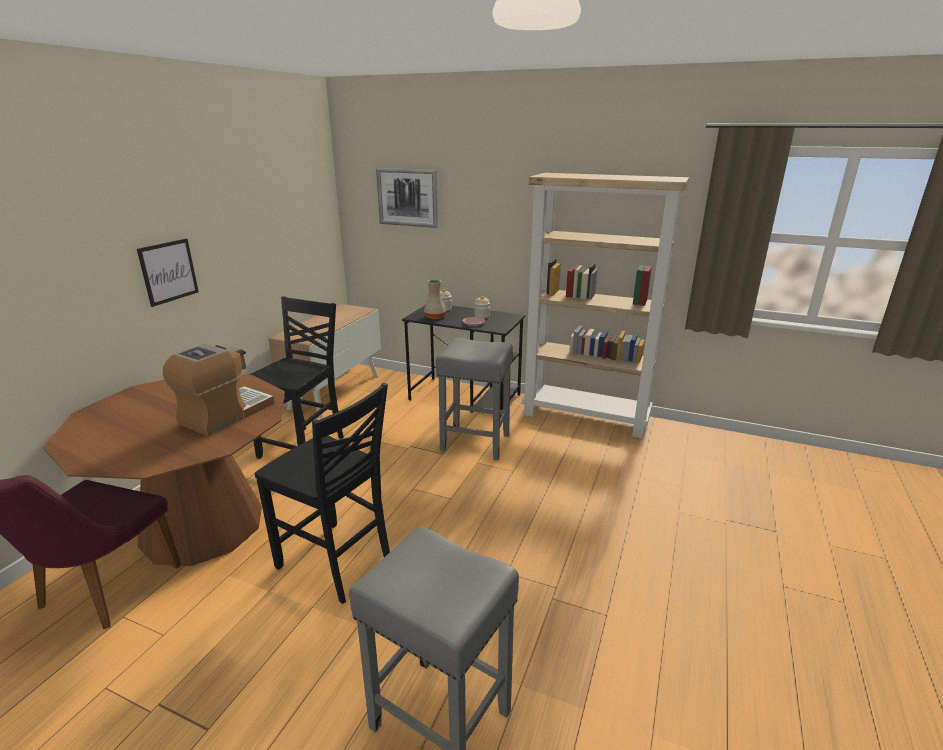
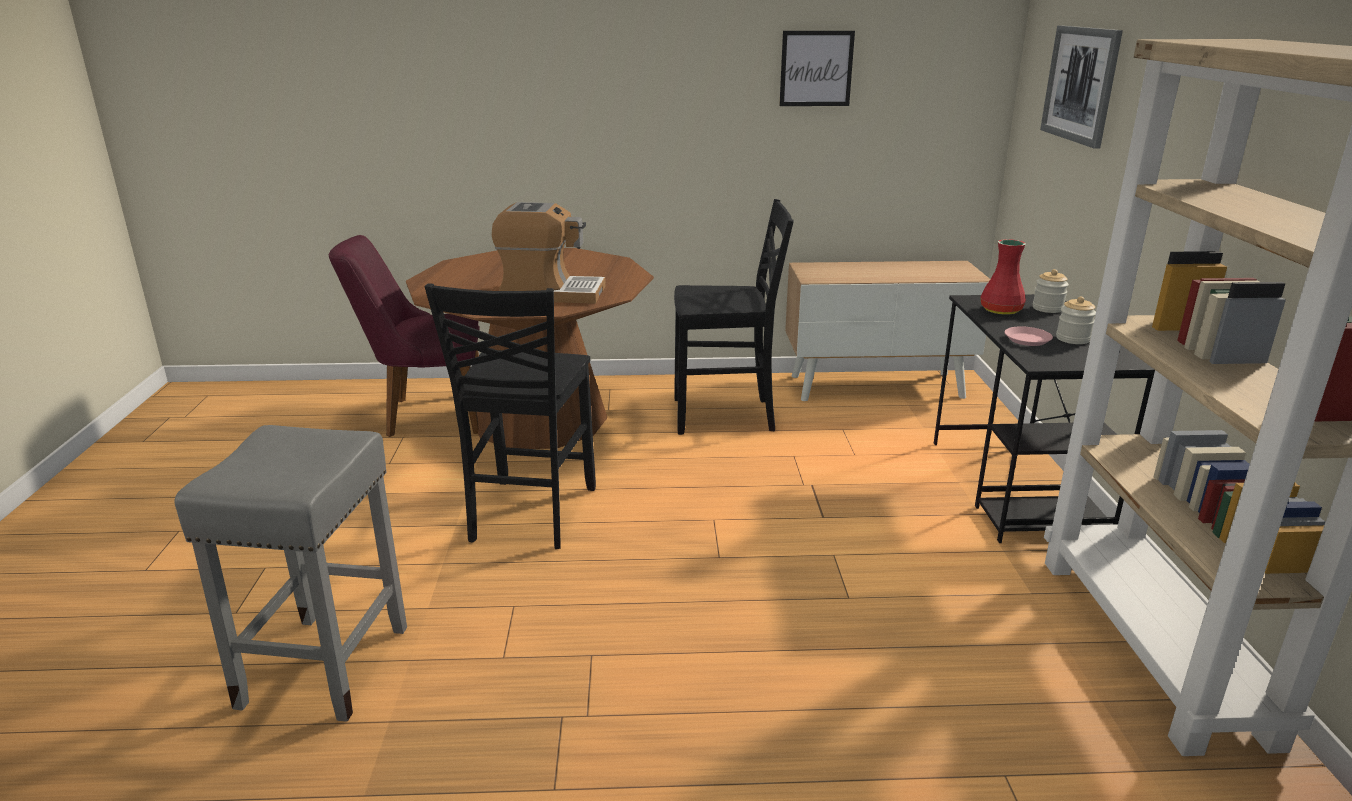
camera: 65 degrees right, 0 degrees up
(168, 271) = (654, 130): picture -> picture (816, 68)
(434, 316) = (999, 310): beige vase -> red vase
(474, 442) = (886, 535): grey stool -> none

